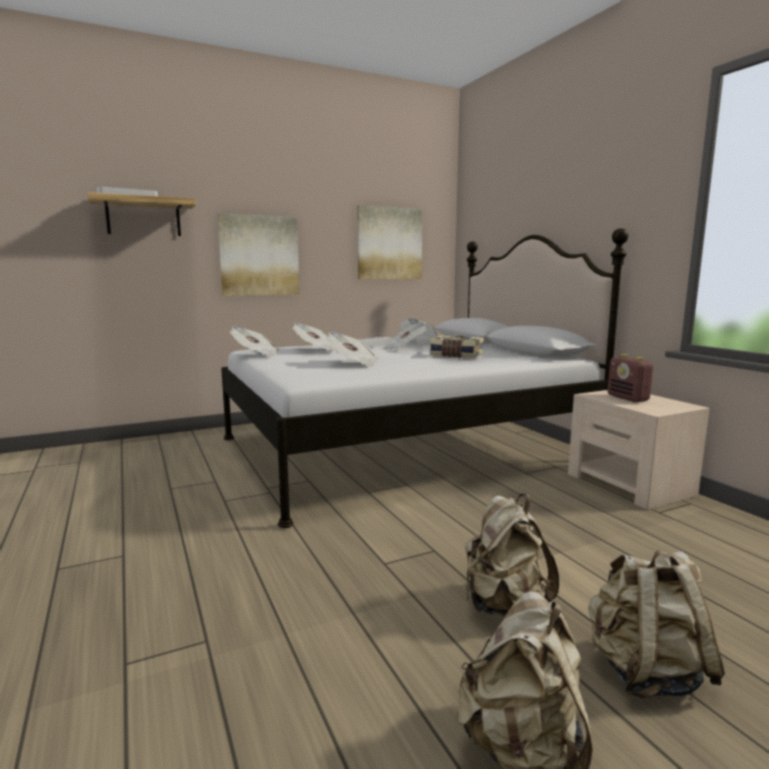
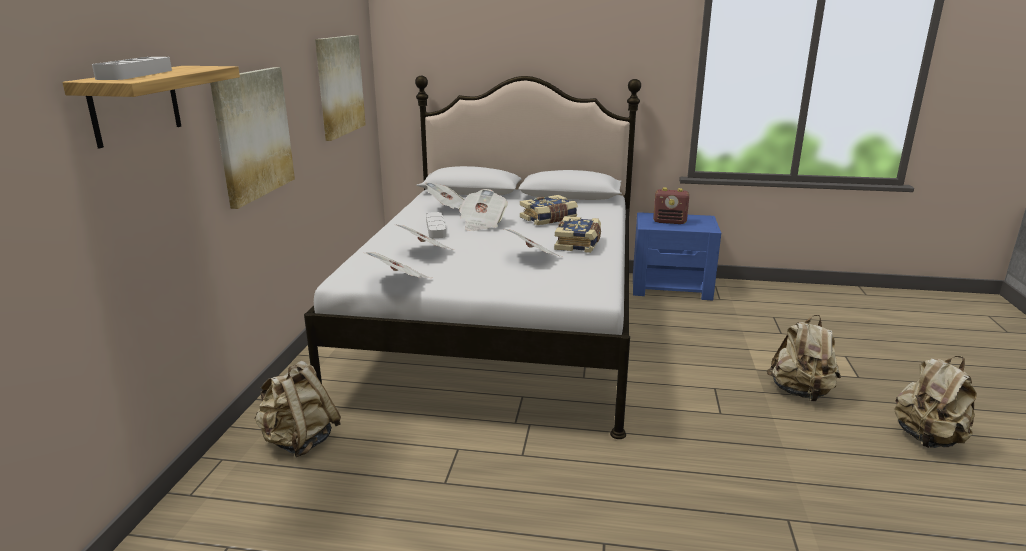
camera: 55 degrees left, 10 degrees up
(411, 366) = (579, 244): none -> book
(630, 484) = (671, 287): beige nightstand -> blue nightstand
(645, 672) = (881, 383): beige backpack -> beige backpack (300, 441)

